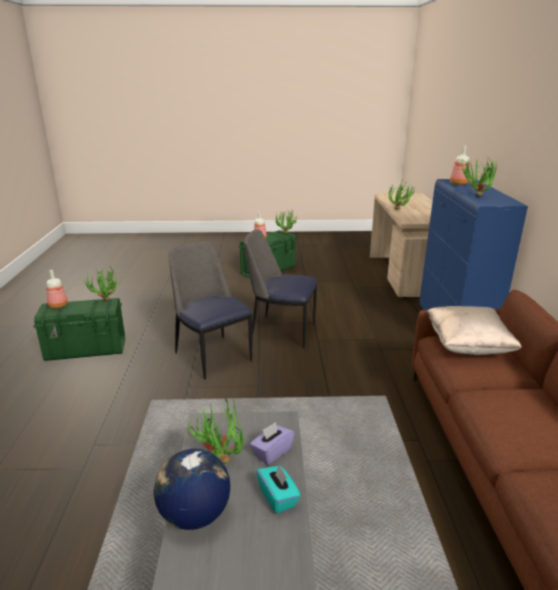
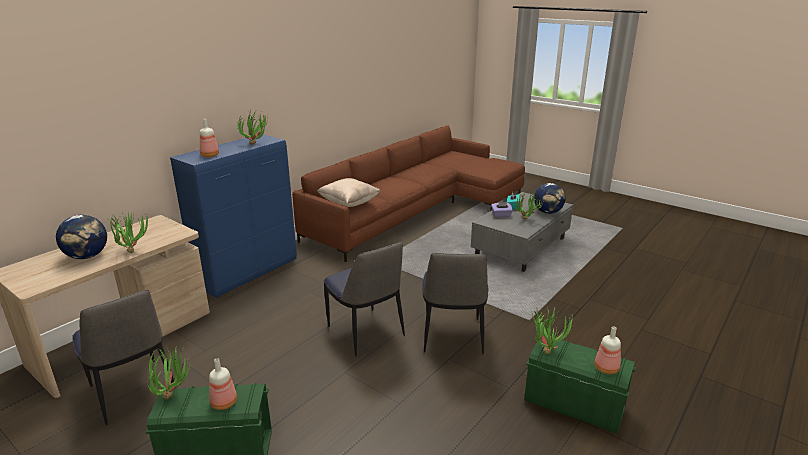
camera: 140 degrees left, 0 degrees up
(345, 267) = (133, 392): none -> chair
(408, 204) = (87, 256): none -> globe

